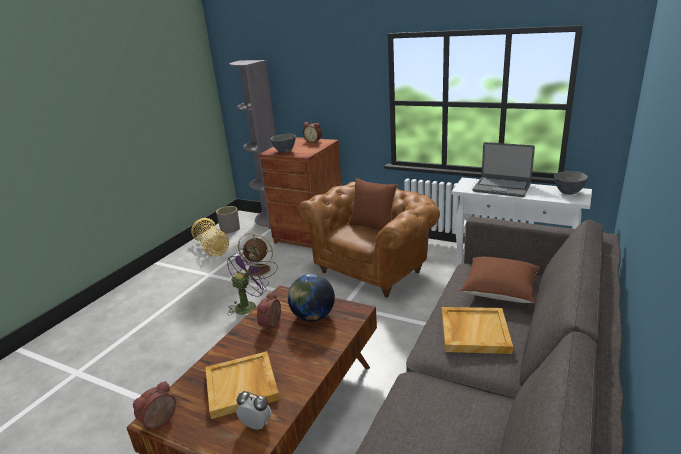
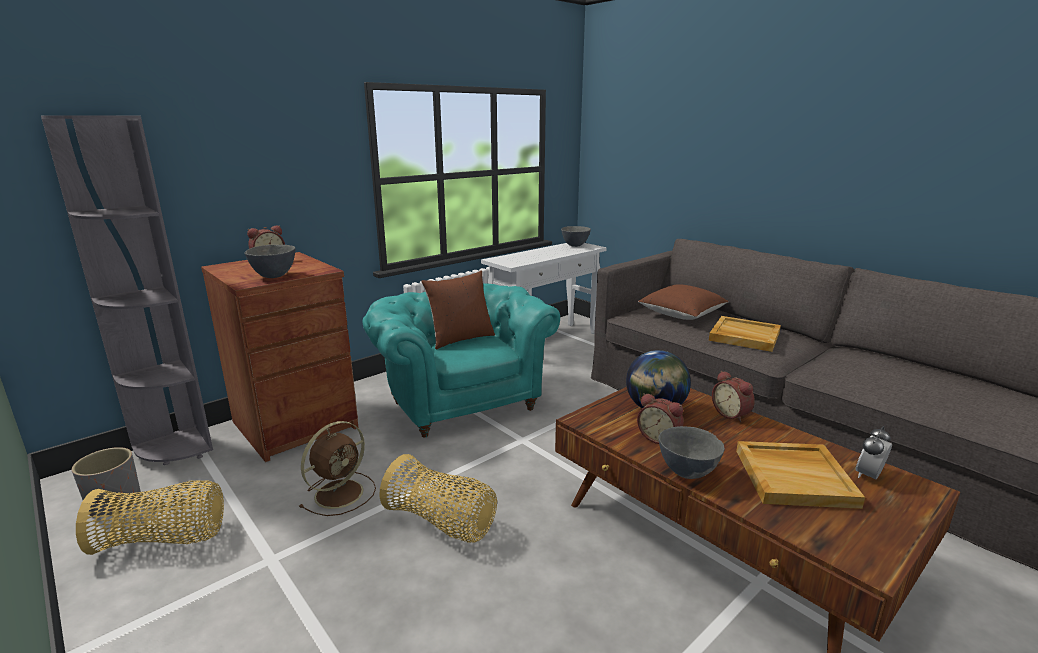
camera: 70 degrees left, 5 degrees down
(160, 422) = (875, 556): alarm clock -> alarm clock (732, 414)
(233, 341) = (687, 472): none -> grey bowl
(248, 305) = (442, 523): purple fan -> basket
(375, 268) = (460, 401): brown armchair -> turquoise armchair
(502, 187) = (531, 255): laptop -> none

